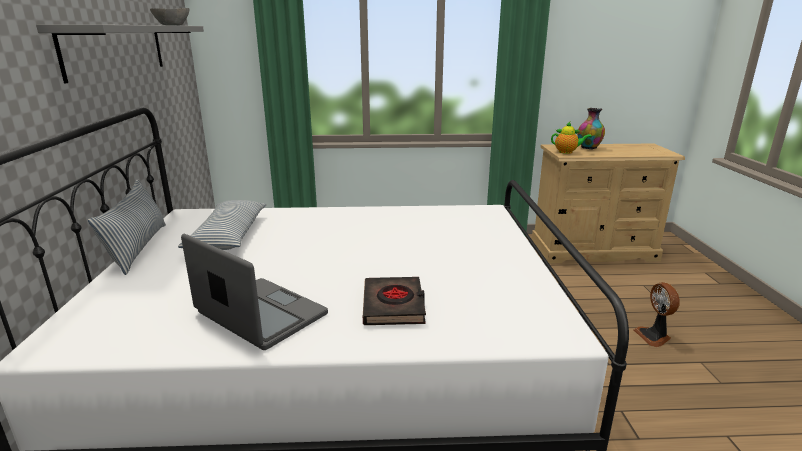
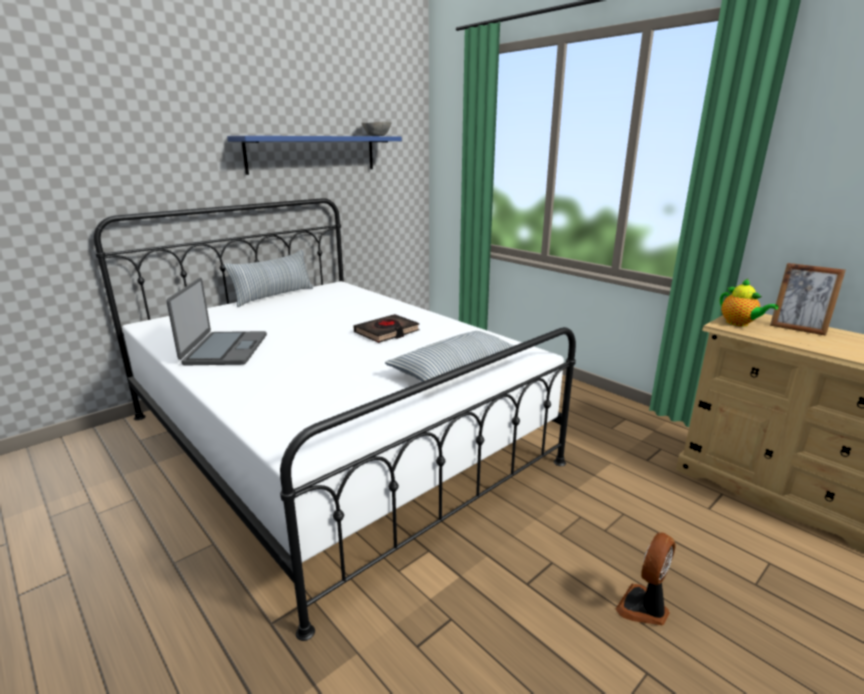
camera: 50 degrees right, 0 degrees up
(116, 49) = (312, 154): grey shelf -> blue shelf
(228, 235) = (322, 304): pillow -> pillow (453, 368)
(394, 305) = (279, 378): black book -> black book (387, 332)
(588, 148) = (797, 328): vase -> picture frame

